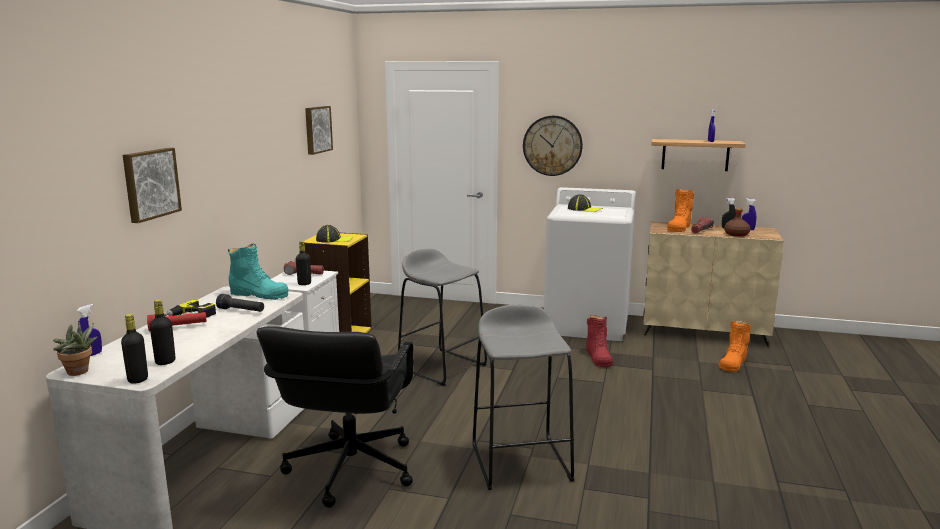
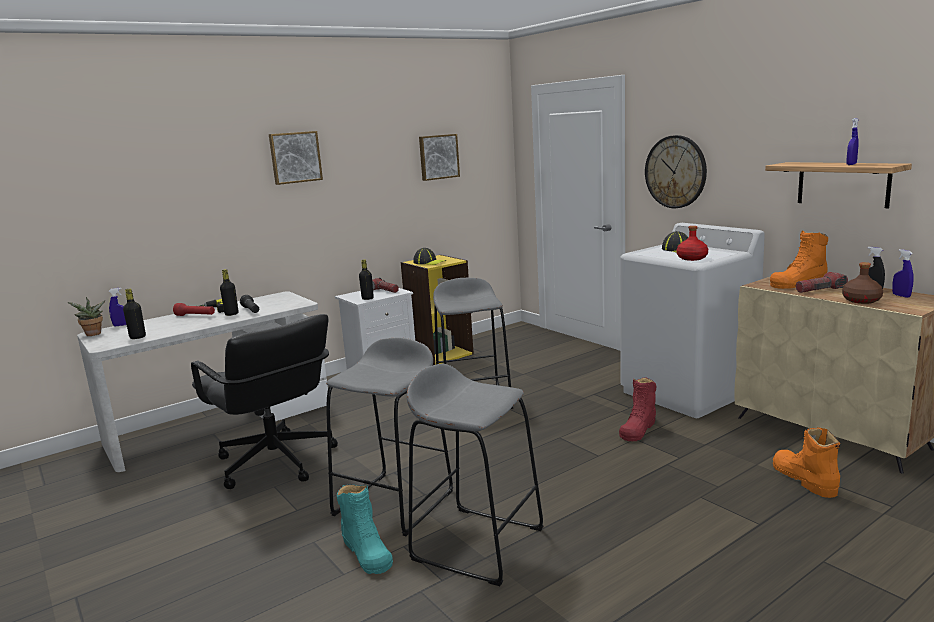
camera: 40 degrees right, 0 degrees up
(138, 379) = (102, 345): black bottle -> black bottle (231, 314)
(150, 184) = (200, 201): picture -> picture (295, 157)
(259, 294) = (289, 300): turquoise boot -> turquoise boot (366, 552)
(349, 469) = (275, 462): black office chair -> black office chair turned 90 degrees counterclockwise
(609, 215) = (692, 258): none -> red bottle
(629, 466) = (478, 543): none -> grey stool
(733, 363) = (804, 479): orange boot -> orange boot turned 90 degrees clockwise

